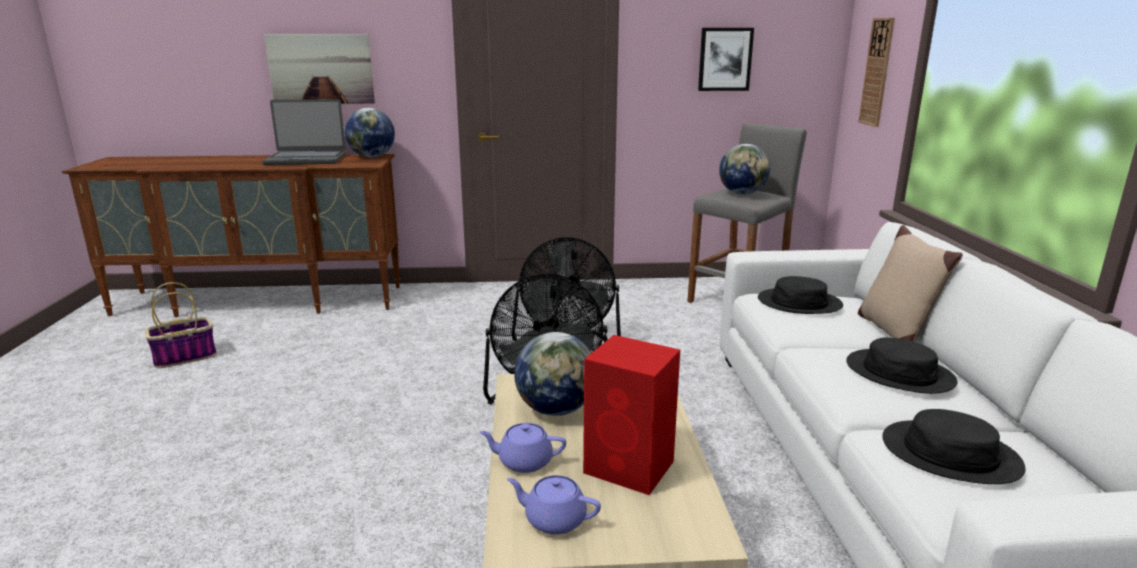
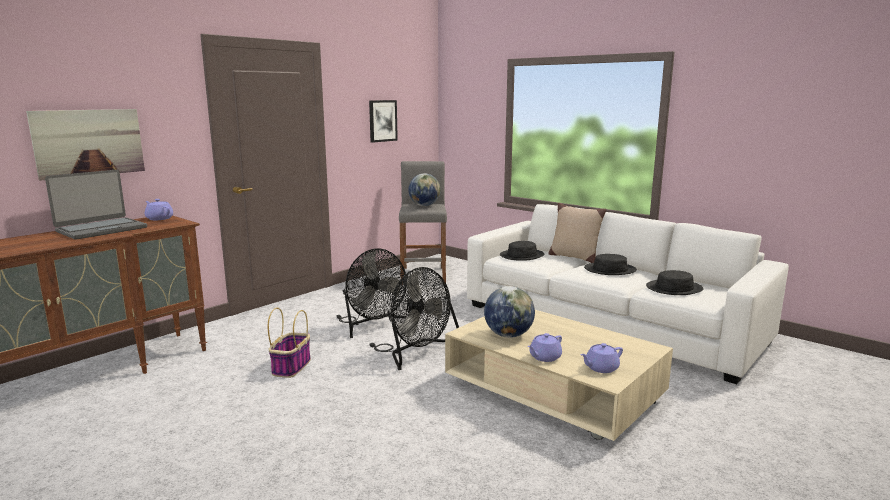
camera: 45 degrees left, 5 degrees down
(186, 357) = (83, 445): basket -> basket (291, 366)
(371, 157) = (159, 218): globe -> purple teapot
(631, 468) = (584, 341): red speaker -> none
(877, 72) = (471, 125): wall clock -> none

